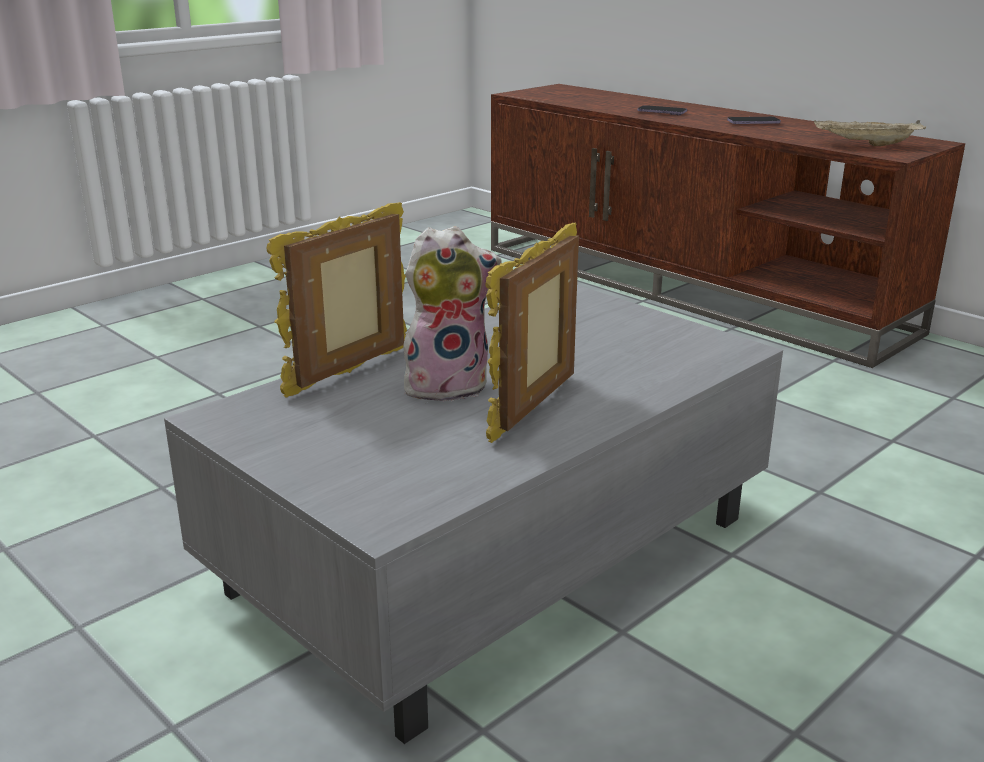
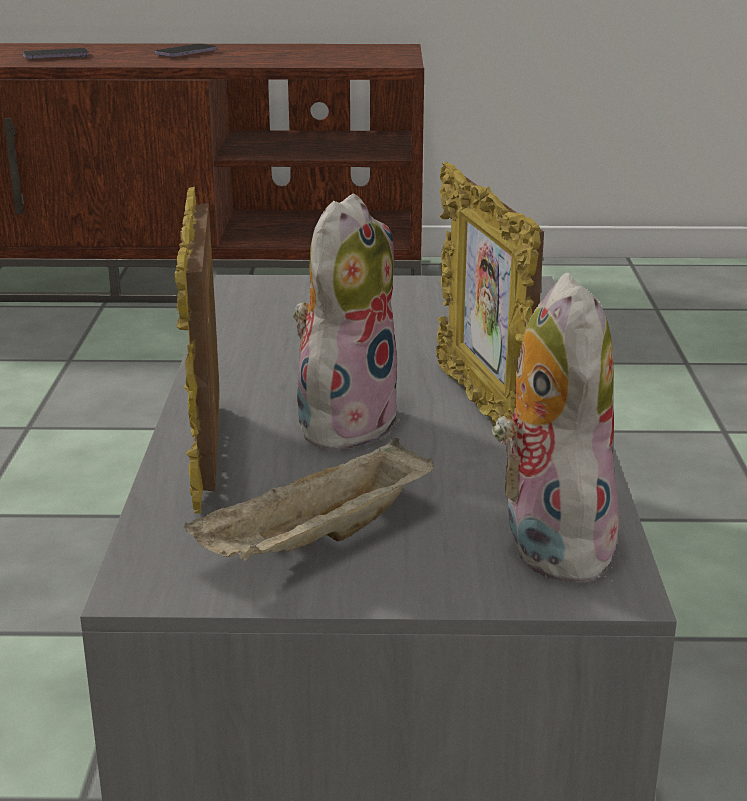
camera: 45 degrees left, 0 degrees up
(403, 489) = (547, 543): none -> plush toy
(865, 145) = (348, 58): beige tray -> beige tray (317, 542)

